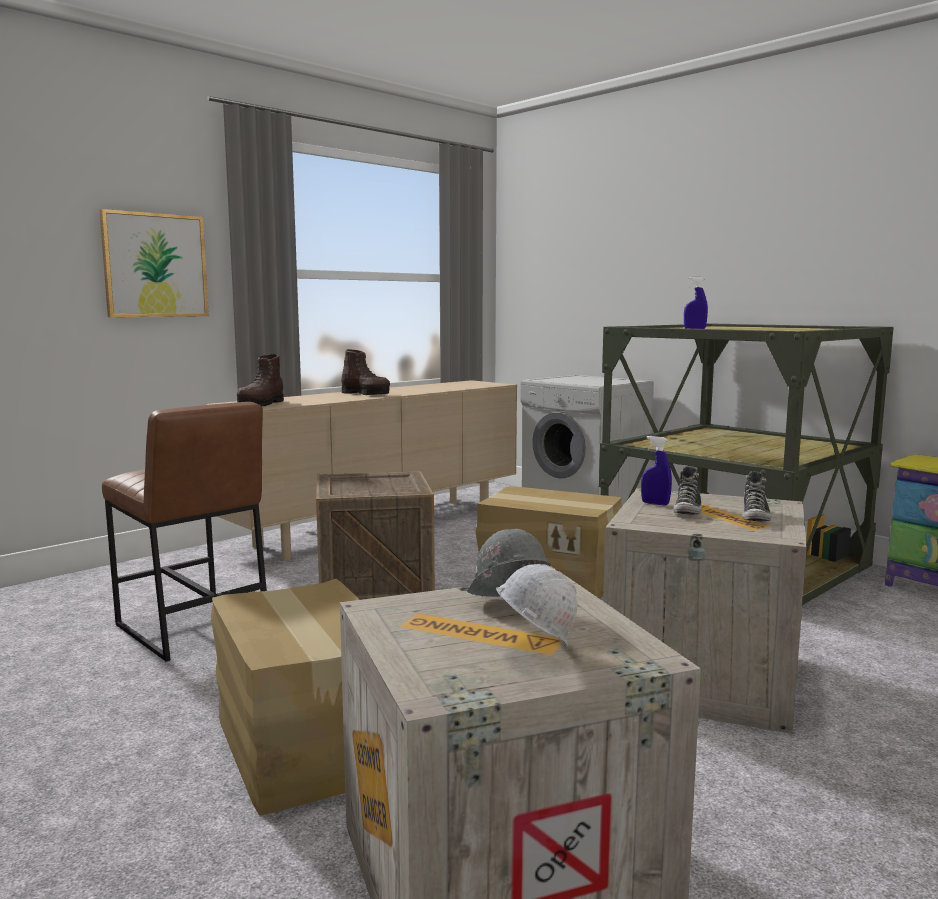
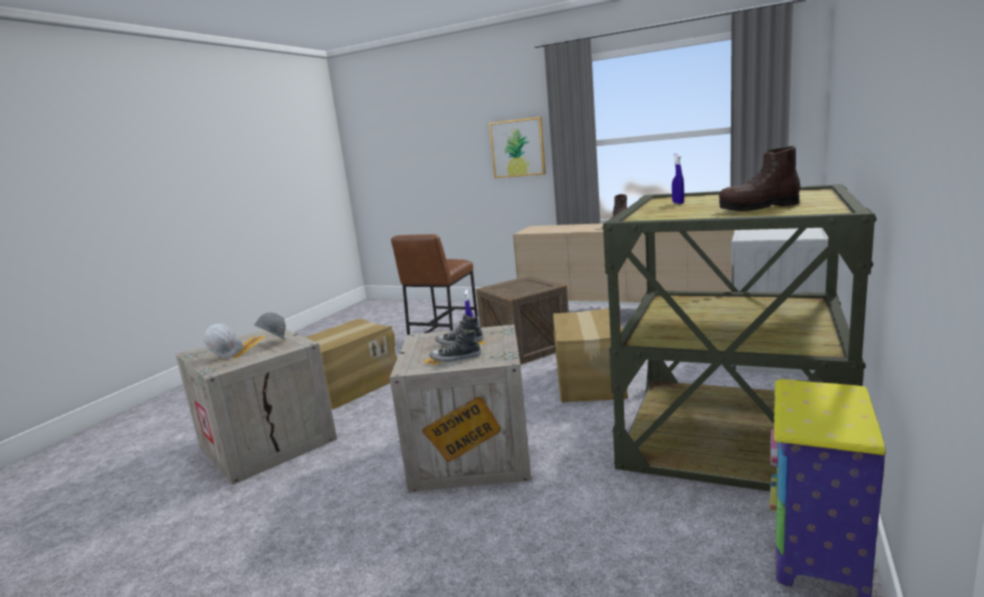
camera: 70 degrees right, 5 degrees up
(261, 404) = (541, 229): brown boot -> brown boot (758, 208)

